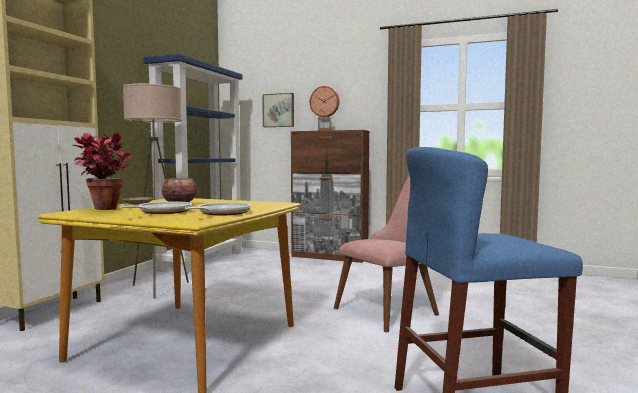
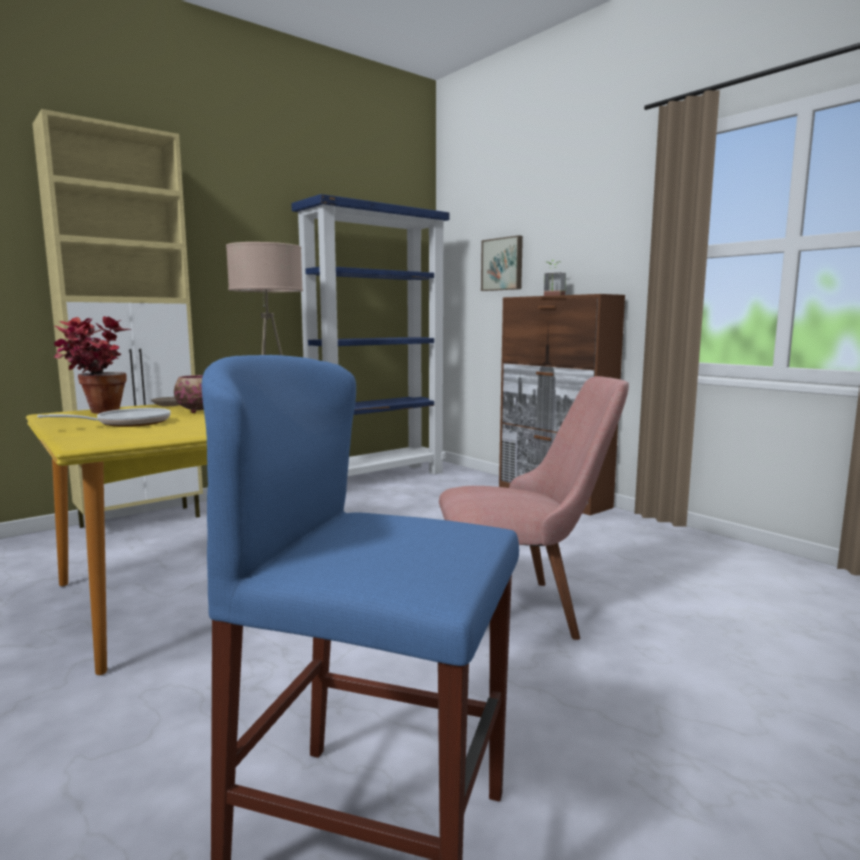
camera: 30 degrees right, 5 degrees up
(221, 213) = (169, 433): frying pan -> none
(325, 101) = (563, 247): wall clock -> none

